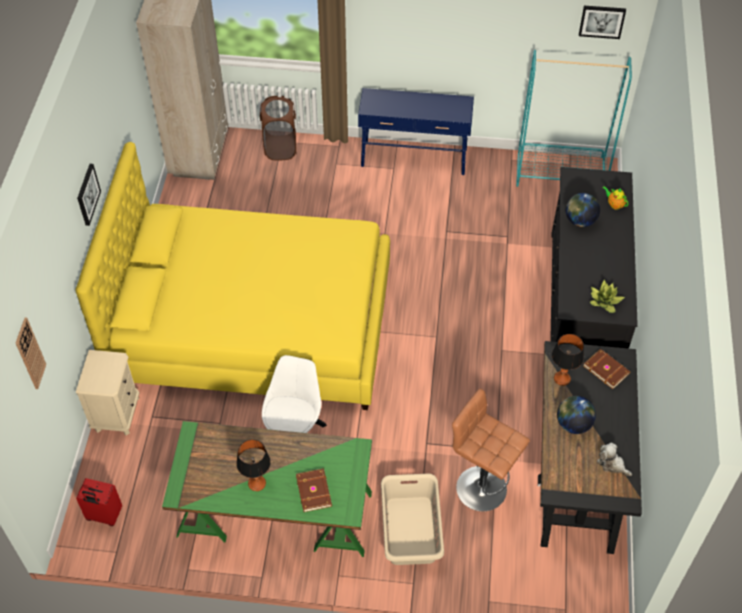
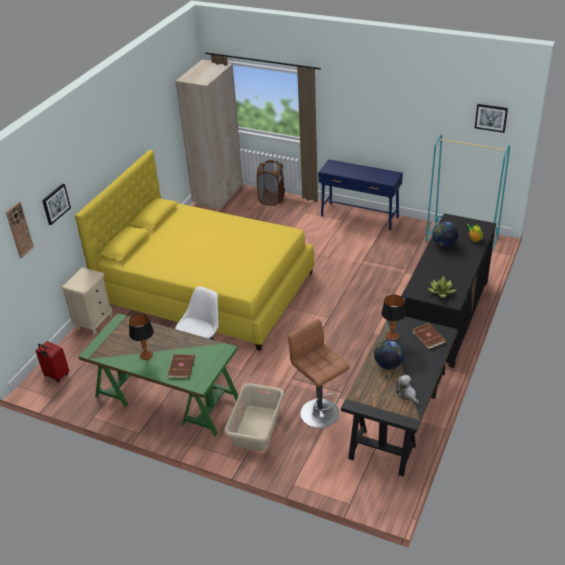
camera: 20 degrees right, 15 degrees down
(87, 194) = (103, 162): picture -> picture (55, 203)

